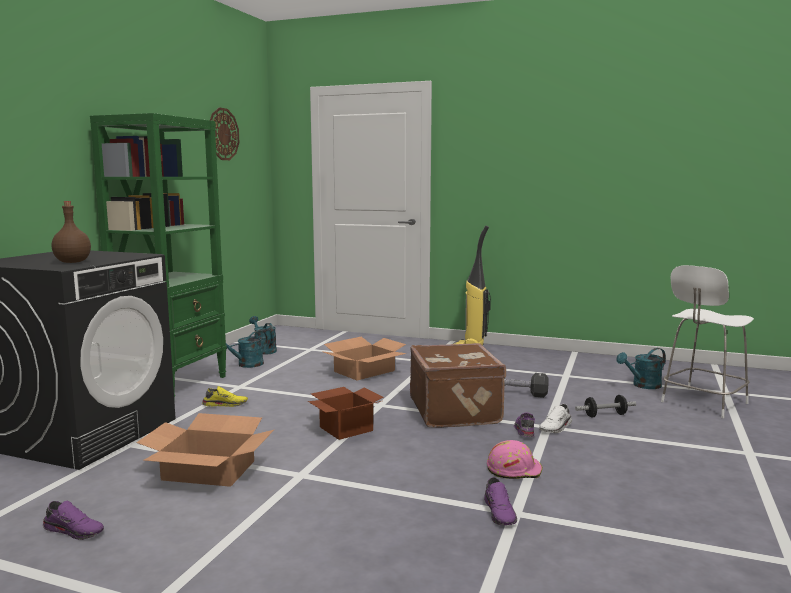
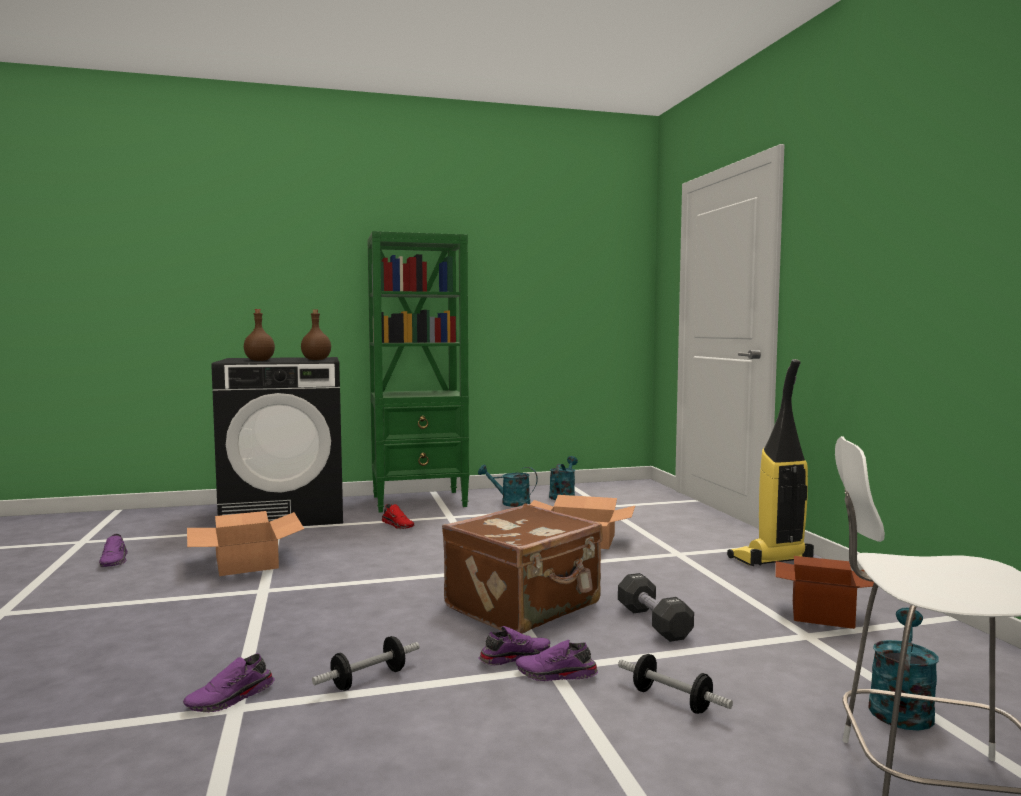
camera: 55 degrees right, 5 degrees down
(119, 255) = (316, 360): none -> brown bottle
(223, 134) = (563, 250): wall clock -> none
(225, 404) = (398, 525): yellow shoe -> red shoe
(346, 428) = (398, 575): cardboard box -> cardboard box (823, 614)
(514, 470) = (368, 679): pink hard hat -> dumbbell
(556, 428) = (556, 675): white shoe -> purple shoe
(643, 385) = (901, 707): turquoise watering can -> turquoise watering can turned 90 degrees clockwise

